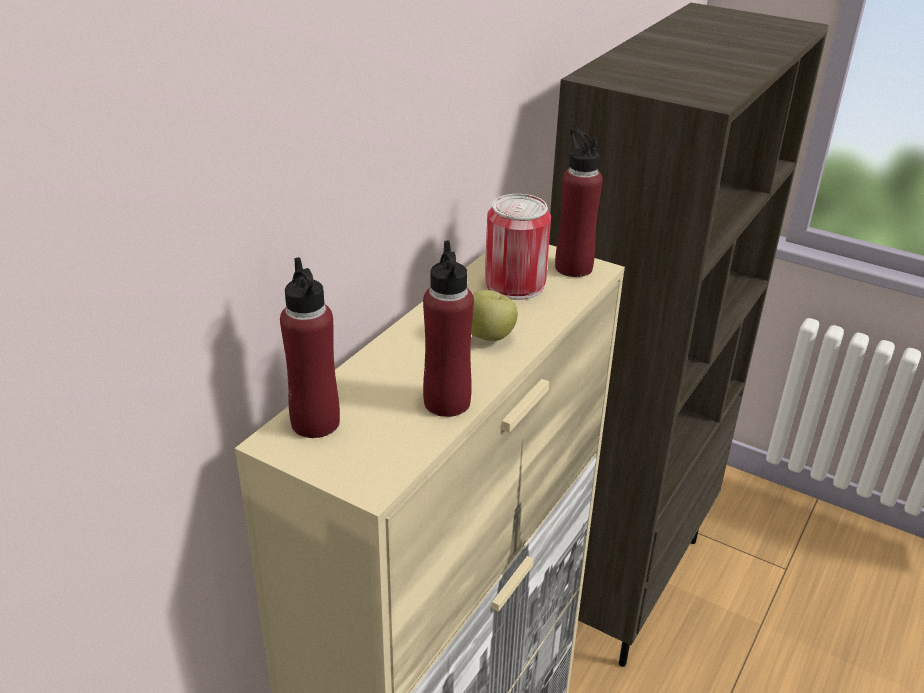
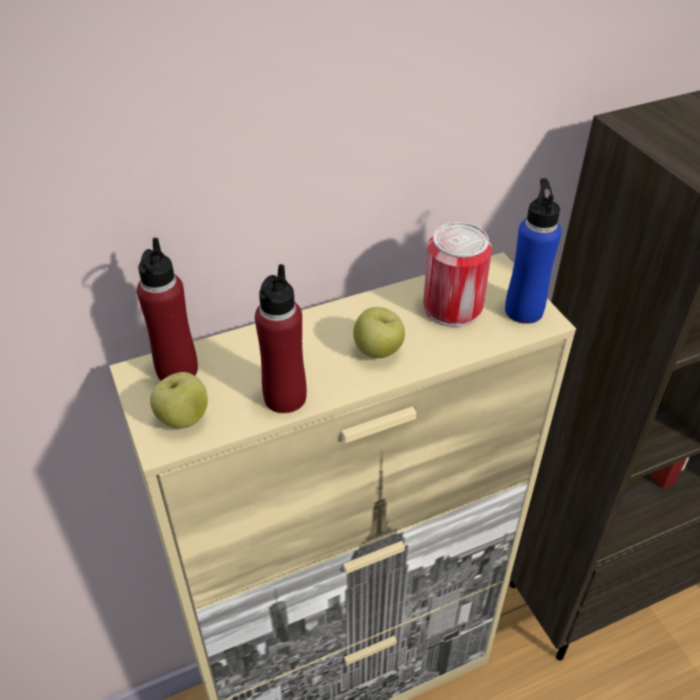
camera: 35 degrees right, 10 degrees up
(368, 457) = (183, 418): none -> apple
(573, 267) = (524, 310): red bottle -> blue bottle

